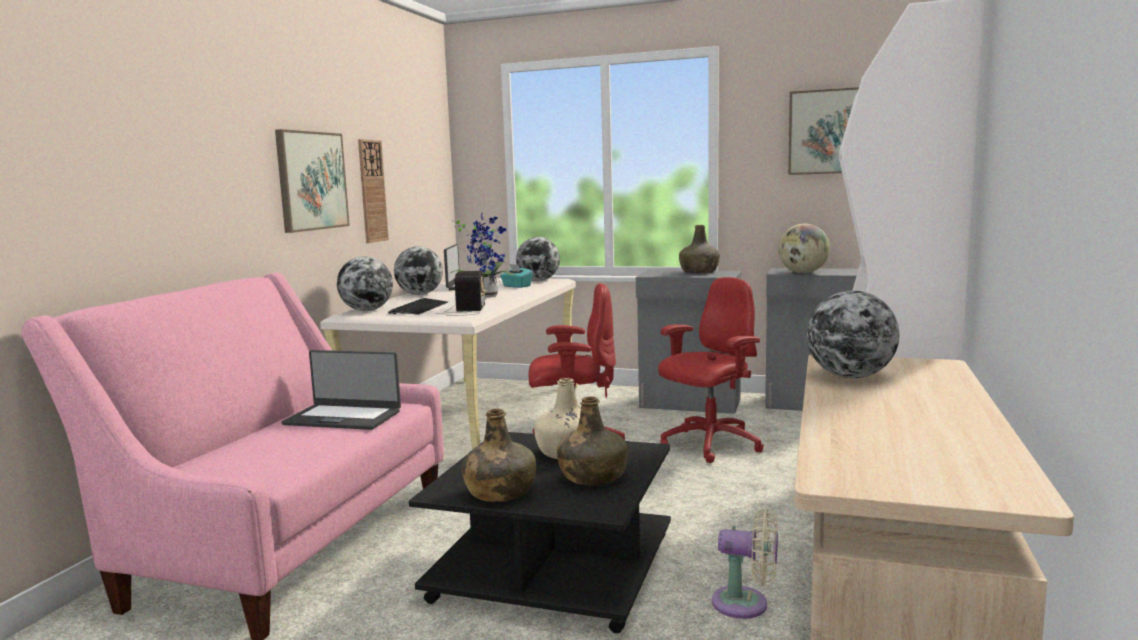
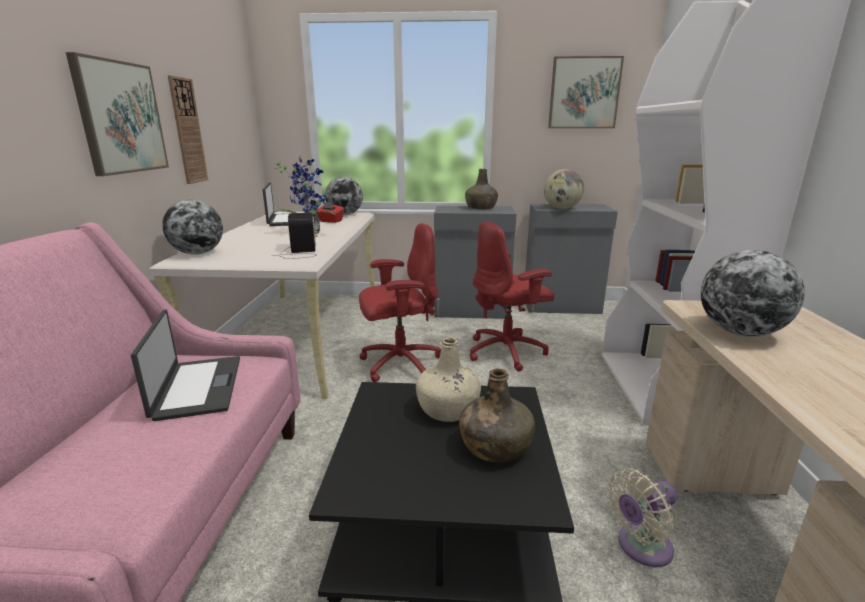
camera: 15 degrees left, 10 degrees up
(343, 417) = (197, 387): laptop -> laptop turned 105 degrees counterclockwise
(419, 294) = (244, 231): globe -> none
(419, 308) = (251, 249): keyboard -> none
(500, 493) = (411, 486): green bottle -> none
(516, 286) = (330, 221): turquoise tissue box -> red tissue box
(709, 445) = (507, 352): red office chair -> red office chair turned 150 degrees counterclockwise
(746, 604) = (640, 547): beige fan -> beige fan turned 150 degrees clockwise

